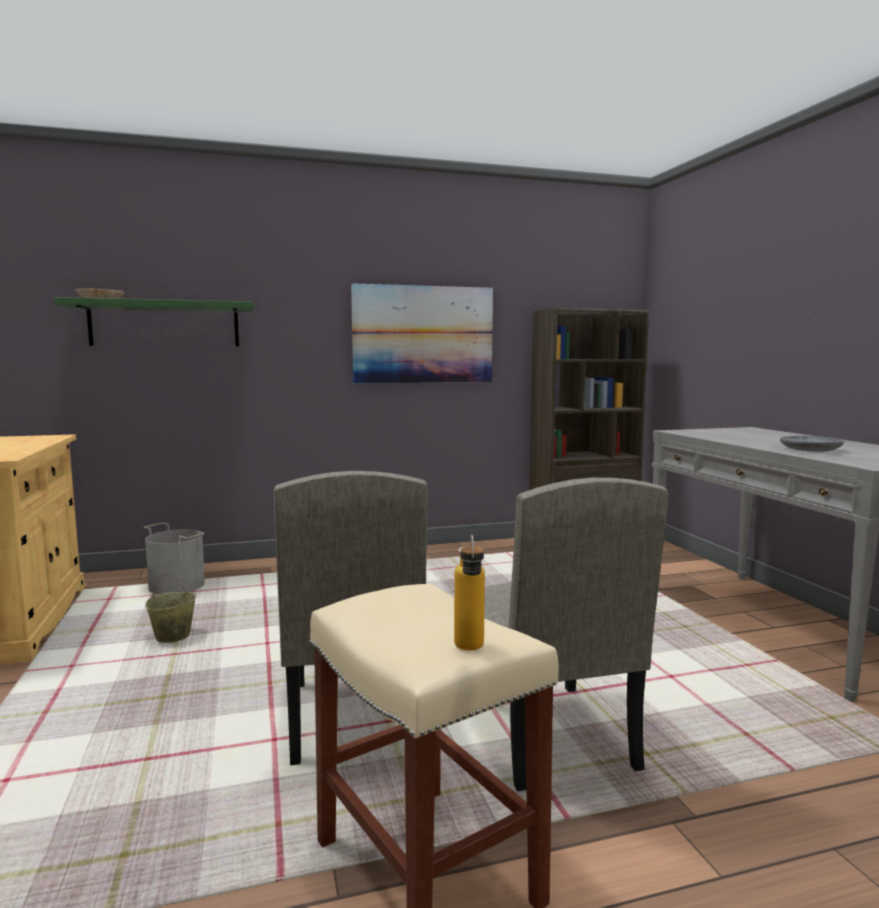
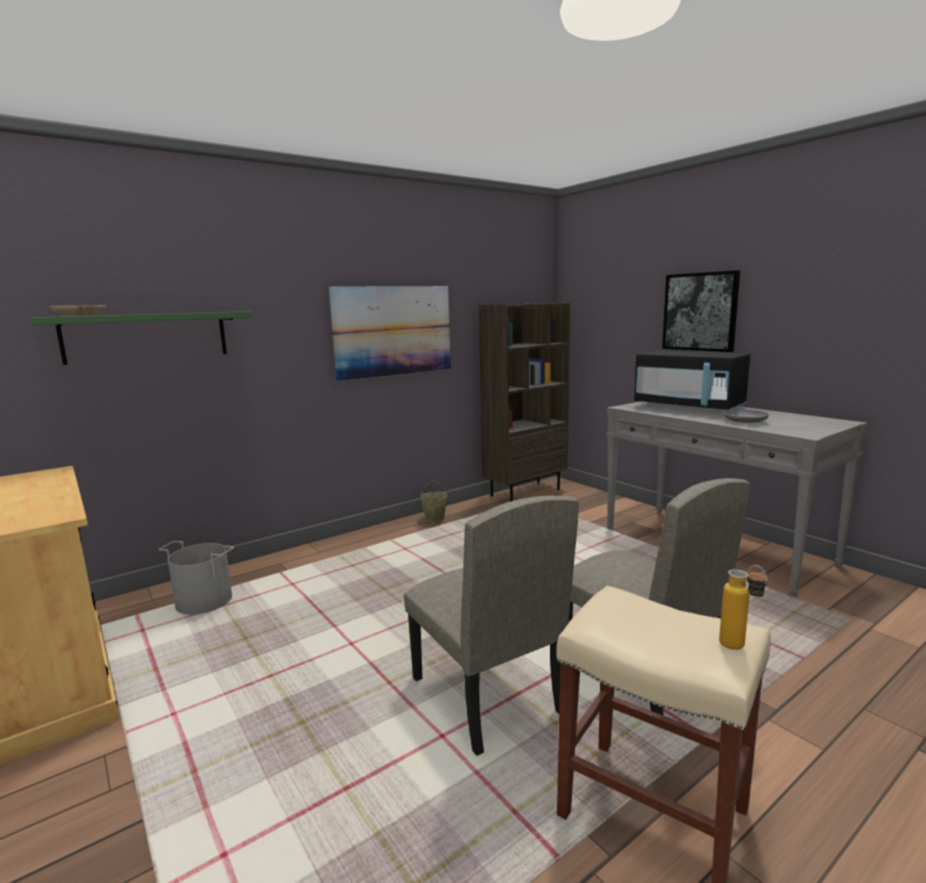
camera: 20 degrees left, 5 degrees up
(172, 637) = (251, 658): beige bucket -> beige bucket (434, 518)
(762, 435) = (689, 407): none -> black microwave
(796, 314) = (700, 312): none -> picture

